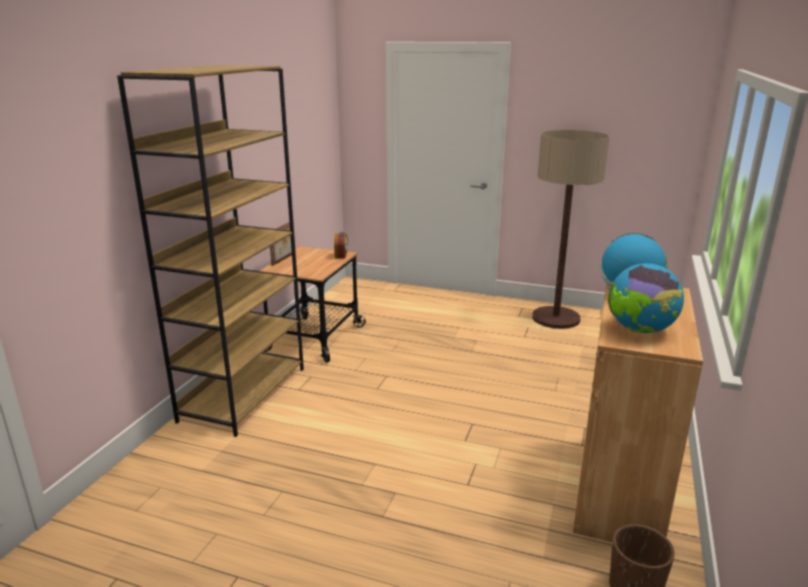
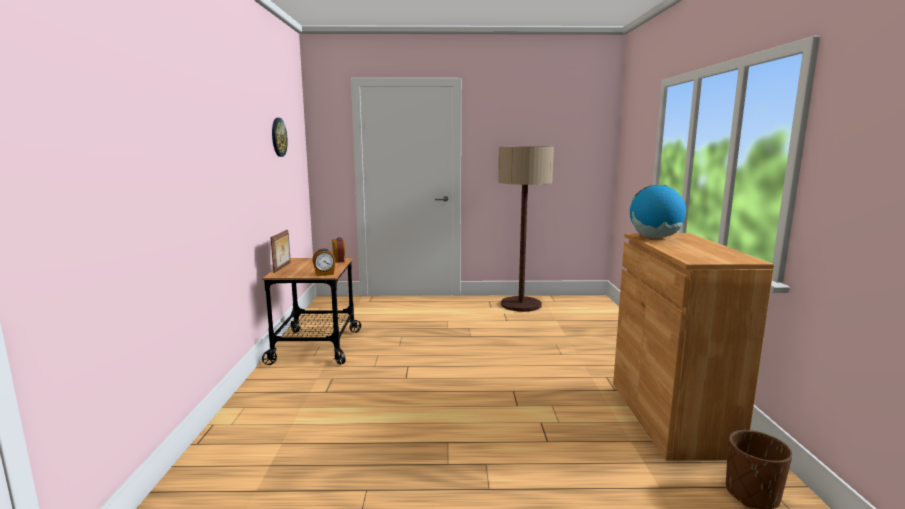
camera: 20 degrees left, 10 degrees down
(244, 393) = (266, 405): brown bookcase -> none
(293, 120) = (278, 137): none -> wall clock
(315, 273) = (324, 274): none -> alarm clock
(640, 330) = (701, 254): globe -> none

